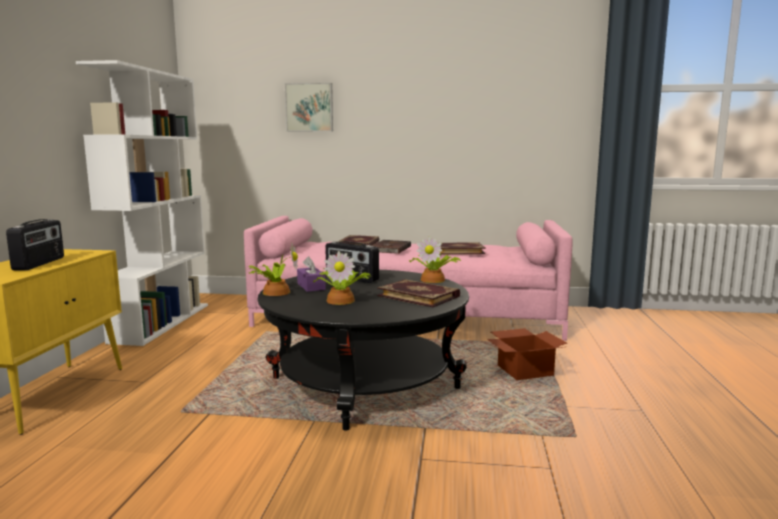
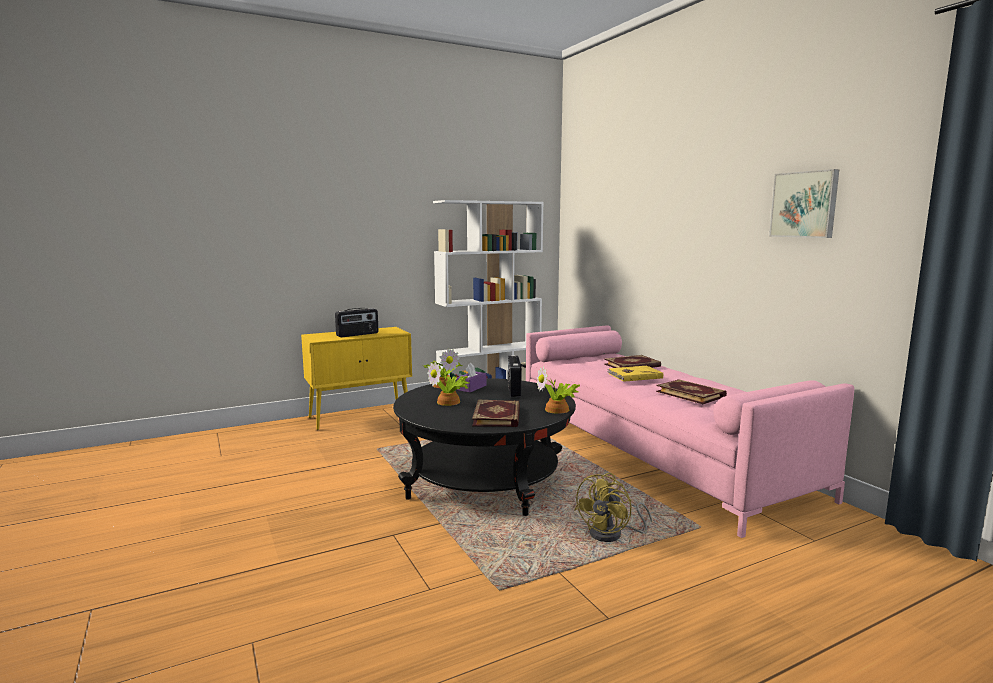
camera: 55 degrees right, 0 degrees up
(309, 107) = (633, 224): picture -> picture (805, 204)
(389, 249) = (634, 375): brown book -> yellow book
(525, 371) = (612, 535): cardboard box -> yellow fan

